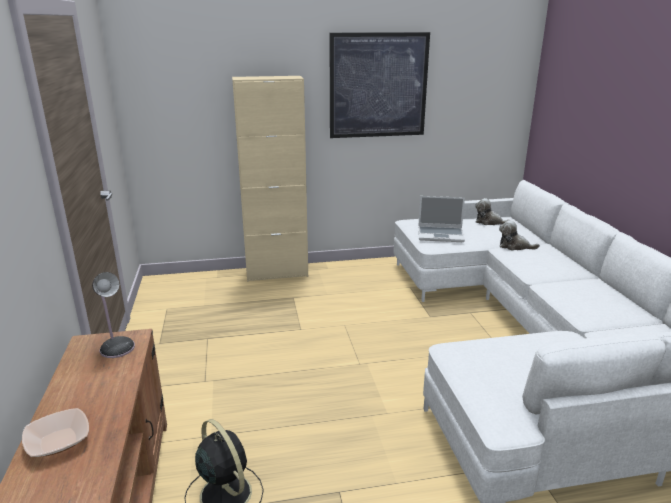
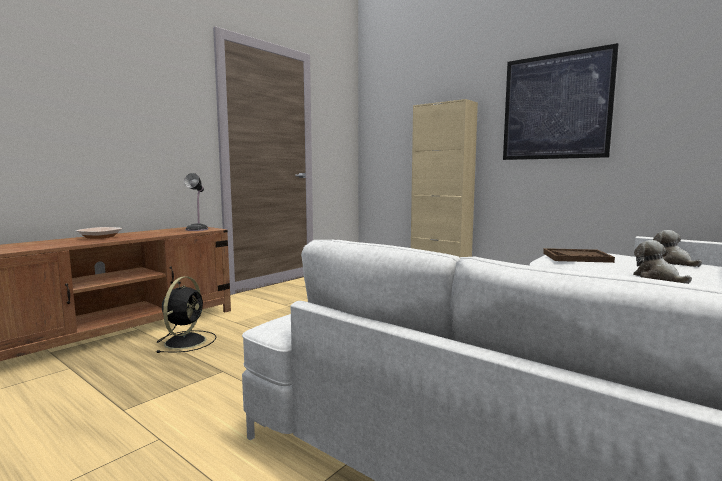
camera: 50 degrees right, 15 degrees down
(441, 235) = (577, 257): laptop -> brown tray

